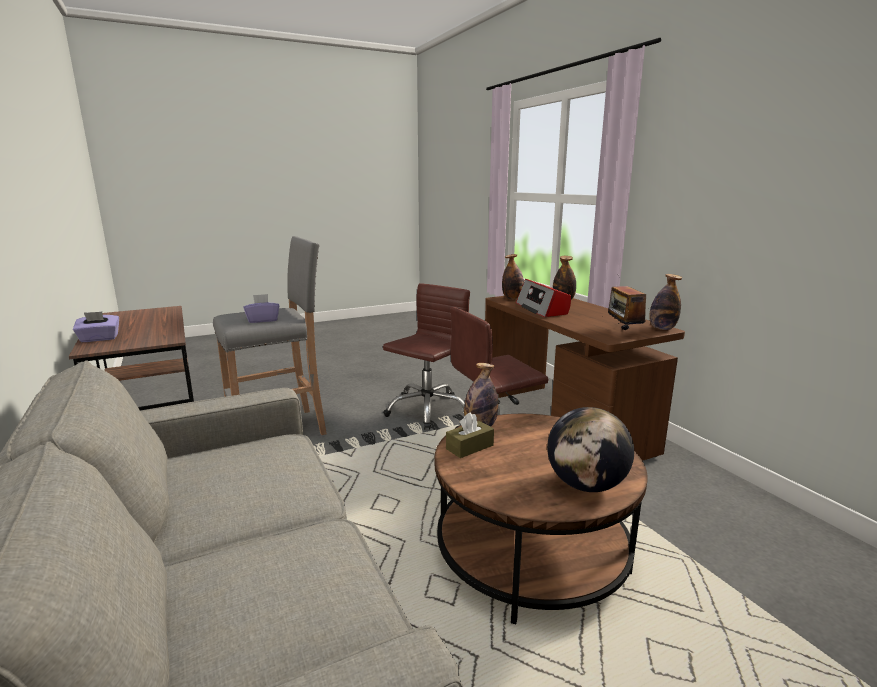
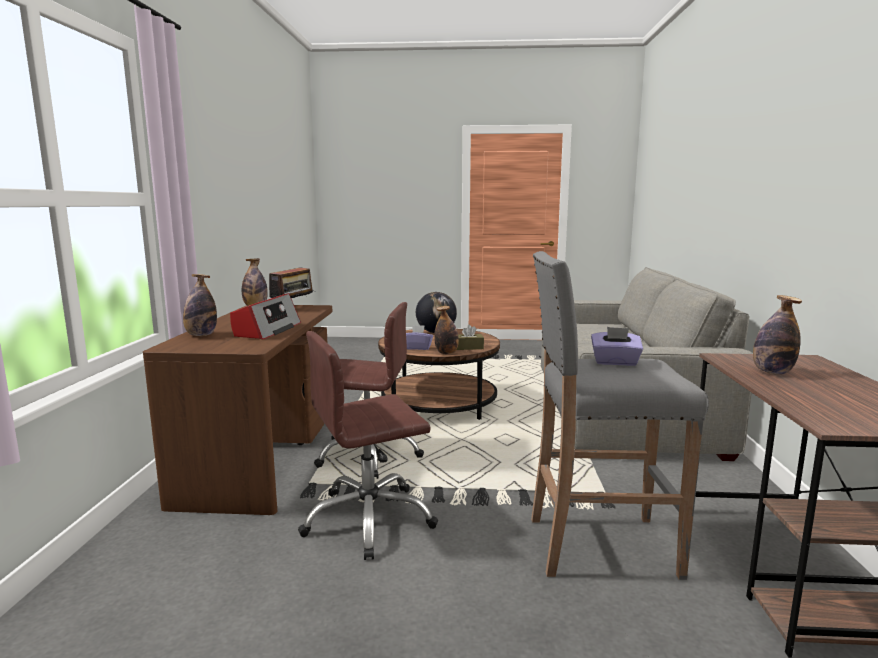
camera: 150 degrees left, 5 degrees down
(99, 339) = (828, 370): purple tissue box -> purple tissue box (418, 348)
(512, 298) = (238, 346): bottle -> bottle (772, 372)

